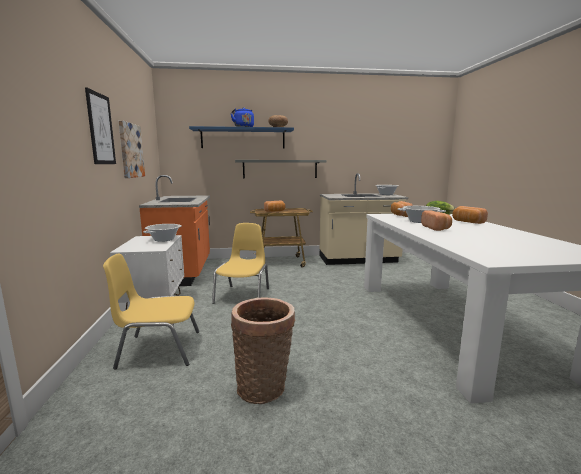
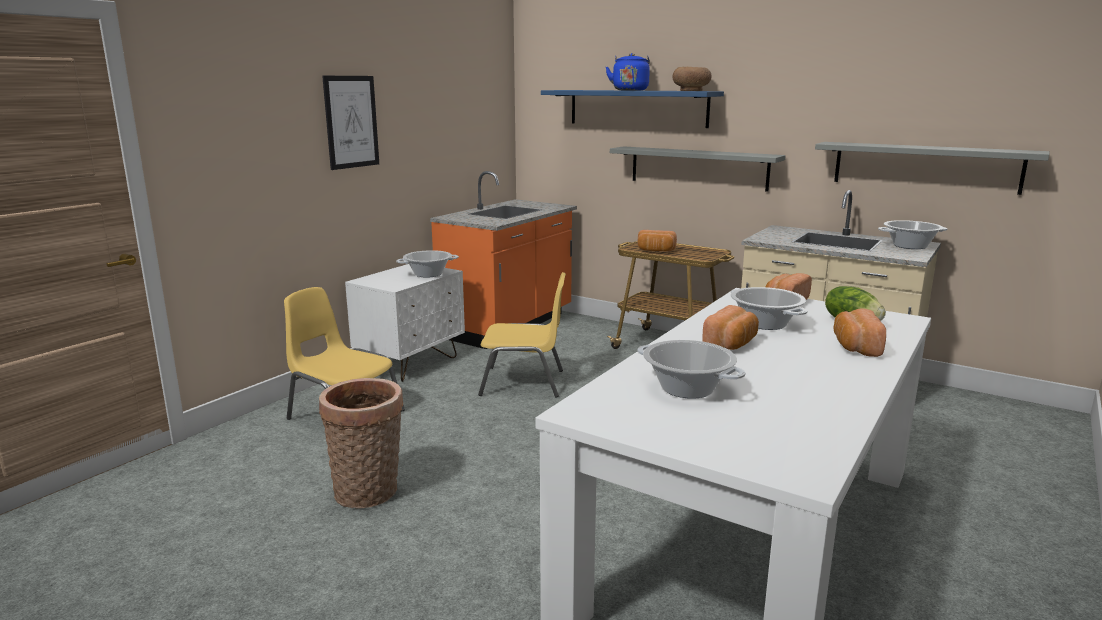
camera: 40 degrees right, 5 degrees up
(130, 150) = (424, 139): picture -> none
(243, 295) = (524, 382): yellow chair -> yellow chair turned 45 degrees clockwise
(381, 162) = (925, 167): none -> grey shelf
(484, 243) = (687, 389): none -> cooking pot

